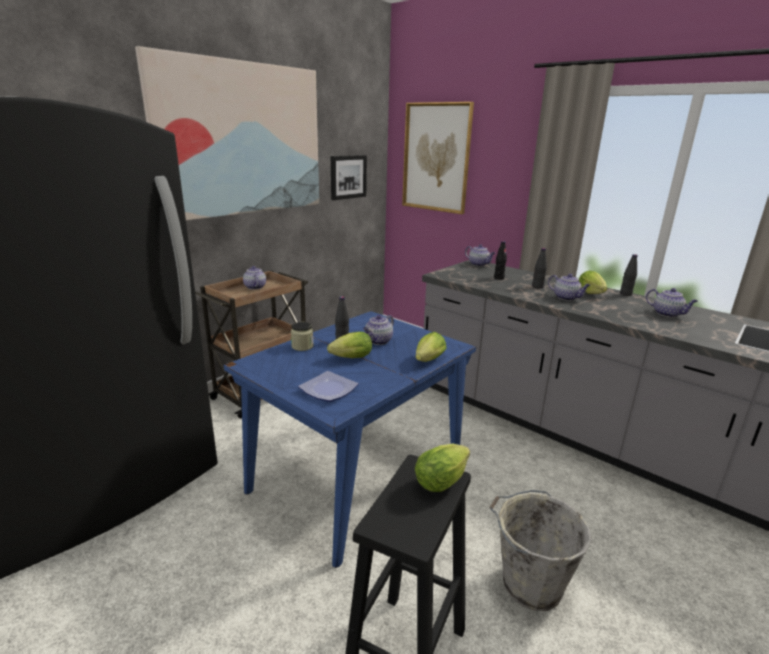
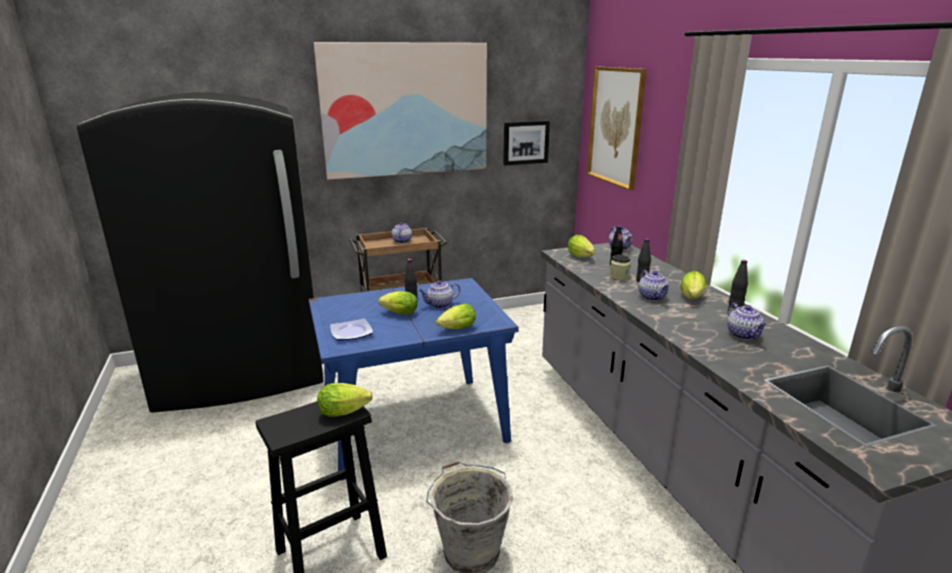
camera: 30 degrees right, 0 degrees up
(302, 346) = (376, 297): jar -> jar (619, 276)
(464, 276) = (582, 257): none -> lettuce

